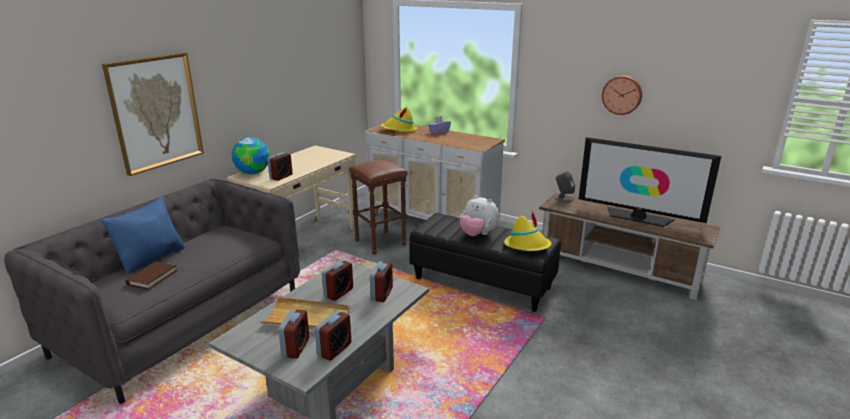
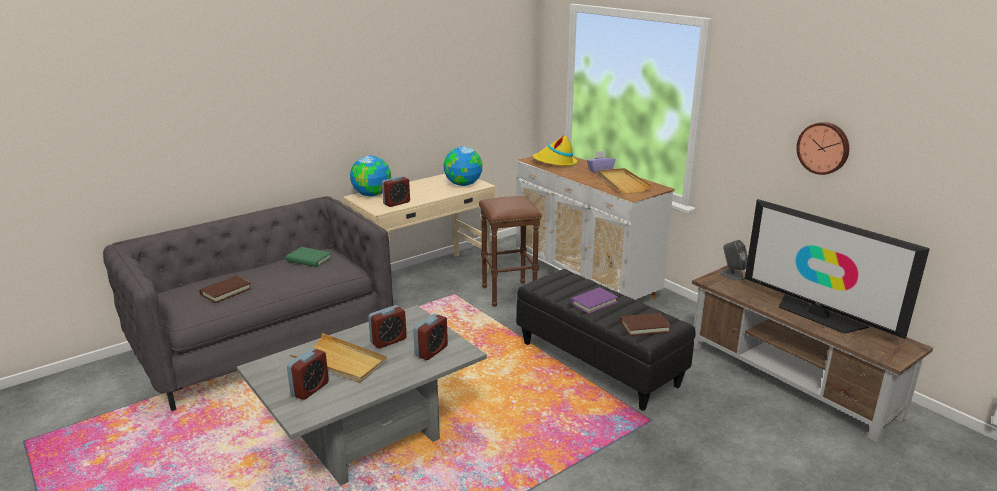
camera: 20 degrees right, 0 degrees up
(152, 258) = (239, 272): blue pillow -> none
(156, 112) = (268, 121): picture -> none
(217, 236) = (309, 259): none -> green book
(327, 155) = (463, 184): none -> globe
(334, 349) = (344, 399): alarm clock -> none
(463, 139) = (622, 183): none -> beige tray
(478, 234) = (593, 303): plush toy -> purple book
(527, 245) = (645, 326): yellow hat -> brown book

